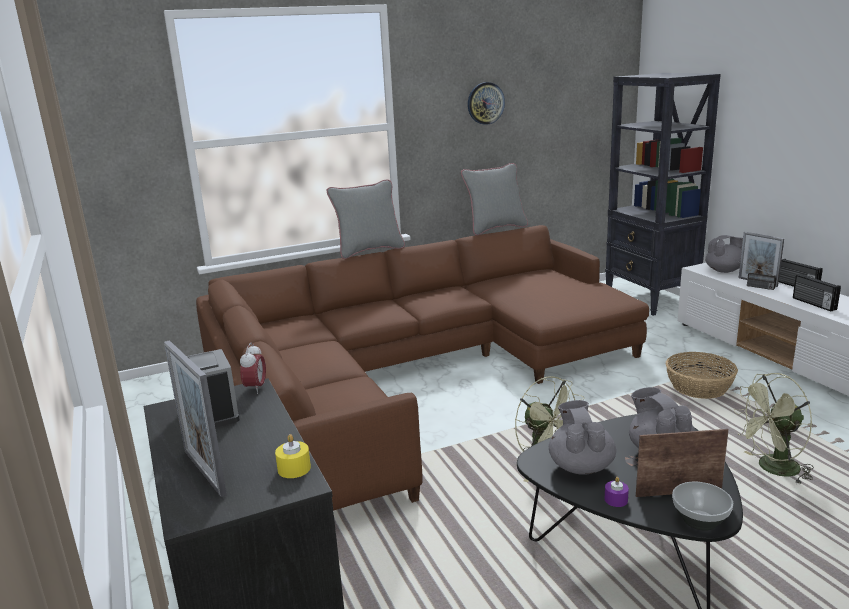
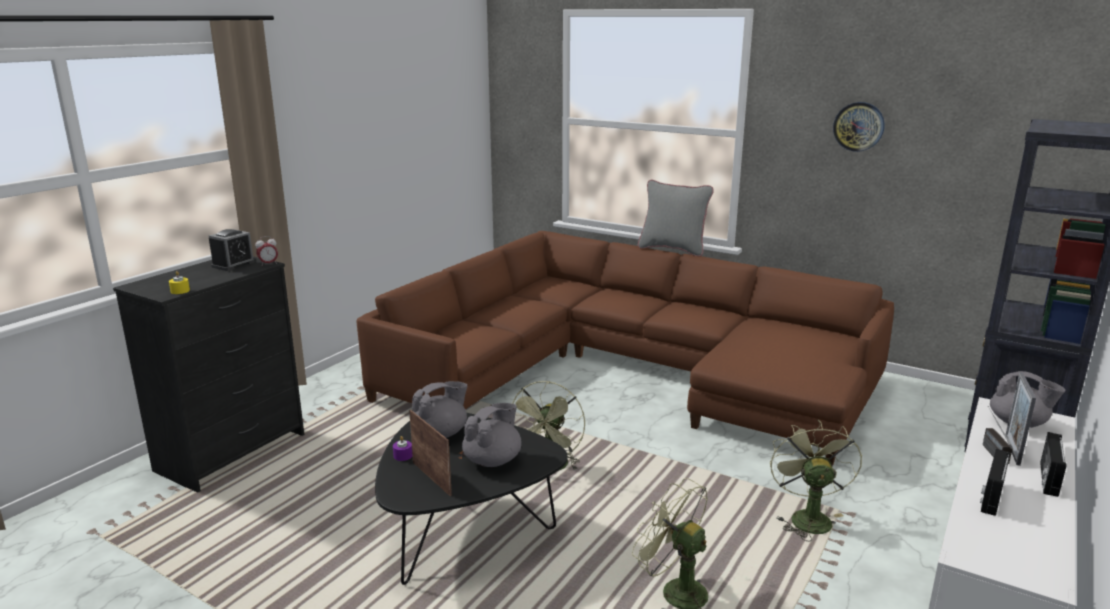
camera: 55 degrees right, 0 degrees up
(204, 472) = (171, 278): picture frame -> none
(495, 229) = (821, 271): grey pillow -> none
(699, 387) = (807, 517): basket -> green fan
(699, 521) = (396, 493): bowl -> none

